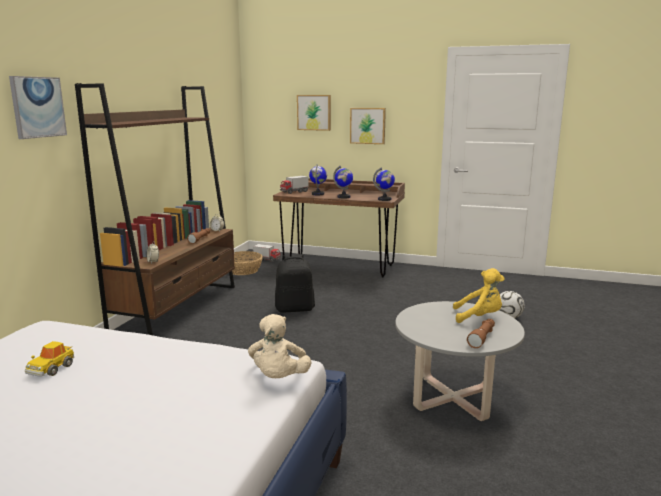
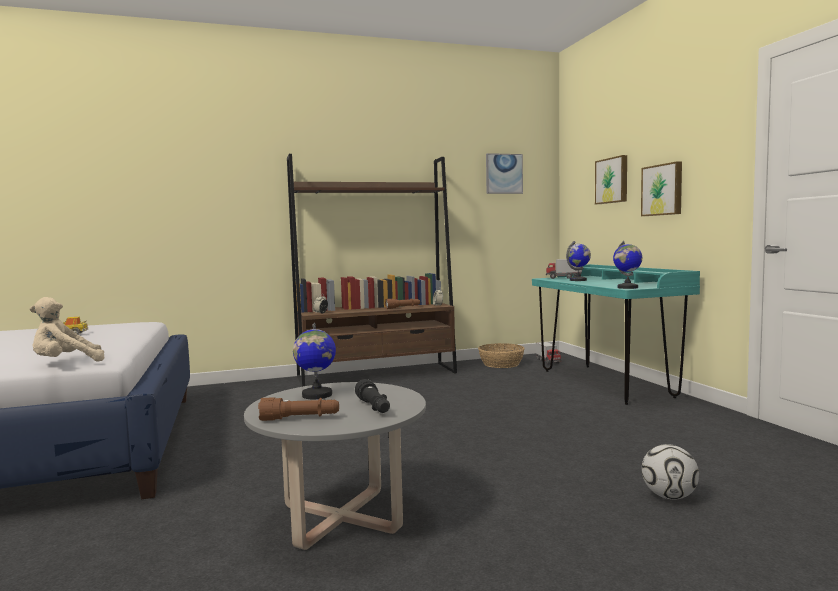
camera: 55 degrees right, 10 degrees down
(38, 107) = (251, 175): picture -> picture (504, 174)
(295, 309) = (452, 400): black backpack -> none
(339, 266) = (605, 383): brown desk -> turquoise desk
(343, 197) = (591, 283): globe -> globe (316, 395)
(479, 317) = (374, 407): yellow plush toy -> black flashlight

